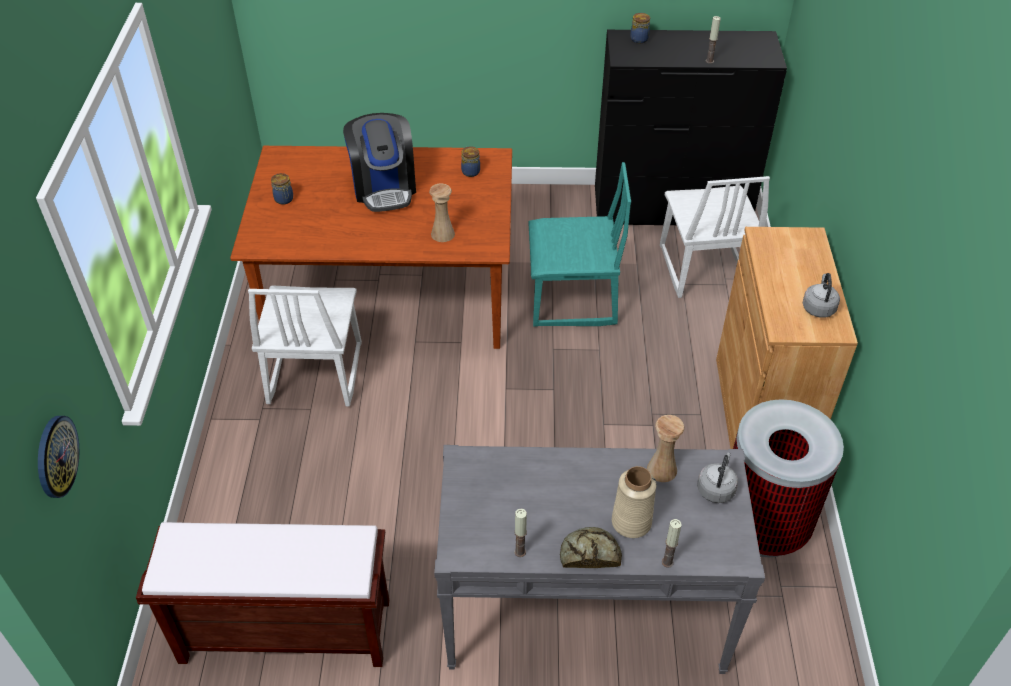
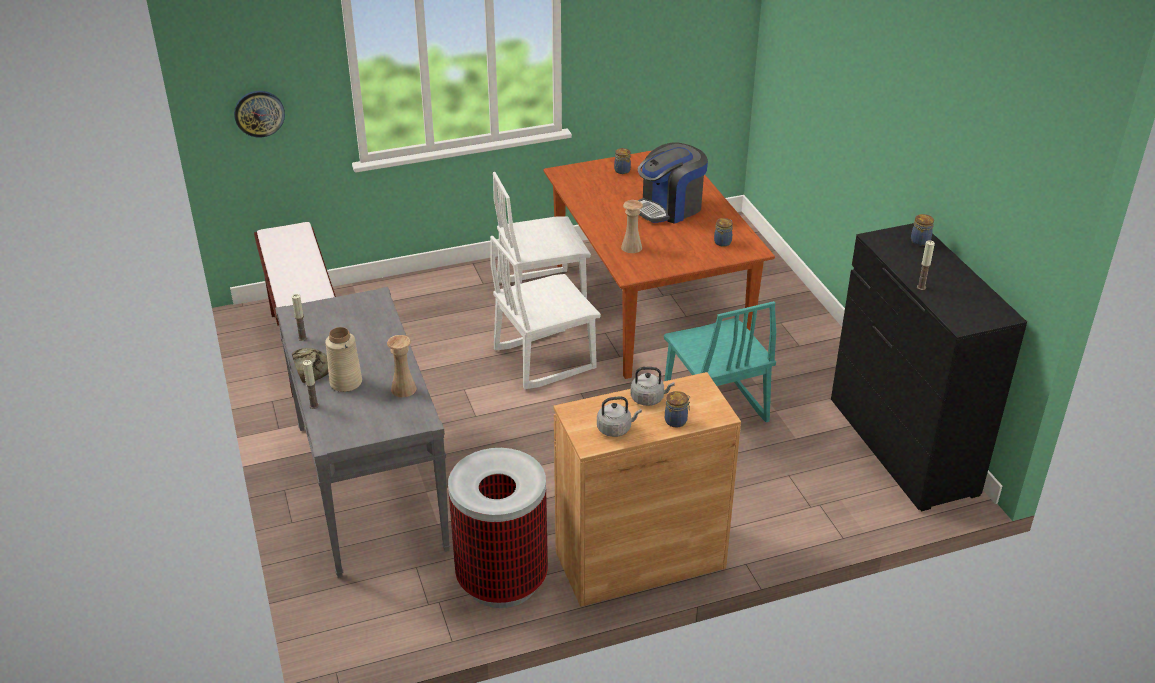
camera: 70 degrees right, 10 degrees down
(703, 269) = (822, 486): white chair -> white chair (544, 359)
(716, 488) = (394, 419): grey kettle -> grey kettle (649, 399)
(815, 265) = (677, 421): none -> jar

